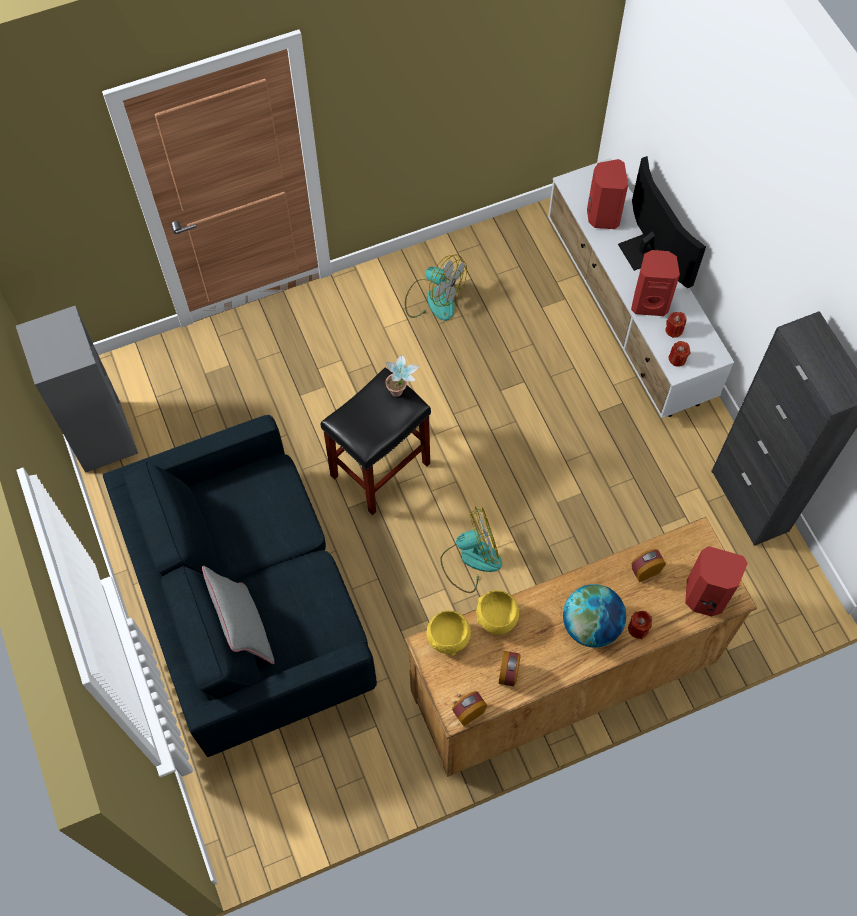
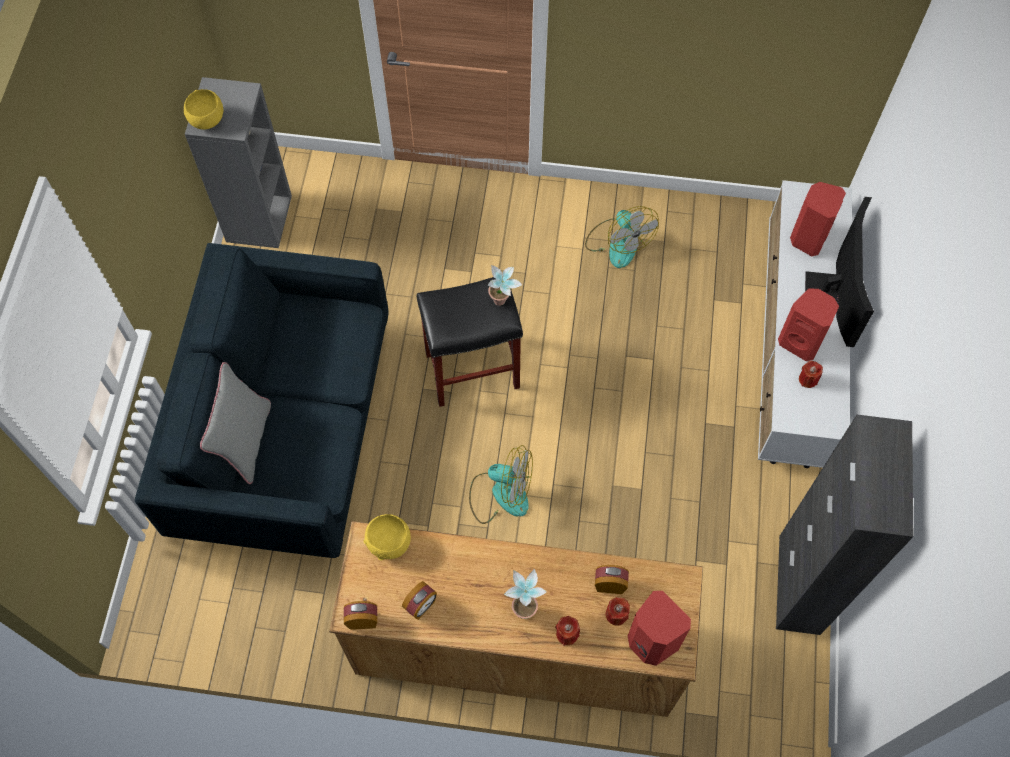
camera: 30 degrees right, 0 degrees up
(497, 619) = (444, 550): yellow bowl -> yellow bowl (207, 120)
(590, 625) = (524, 606): globe -> potted plant
(677, 359) = (793, 408): red candle -> red candle (616, 614)

